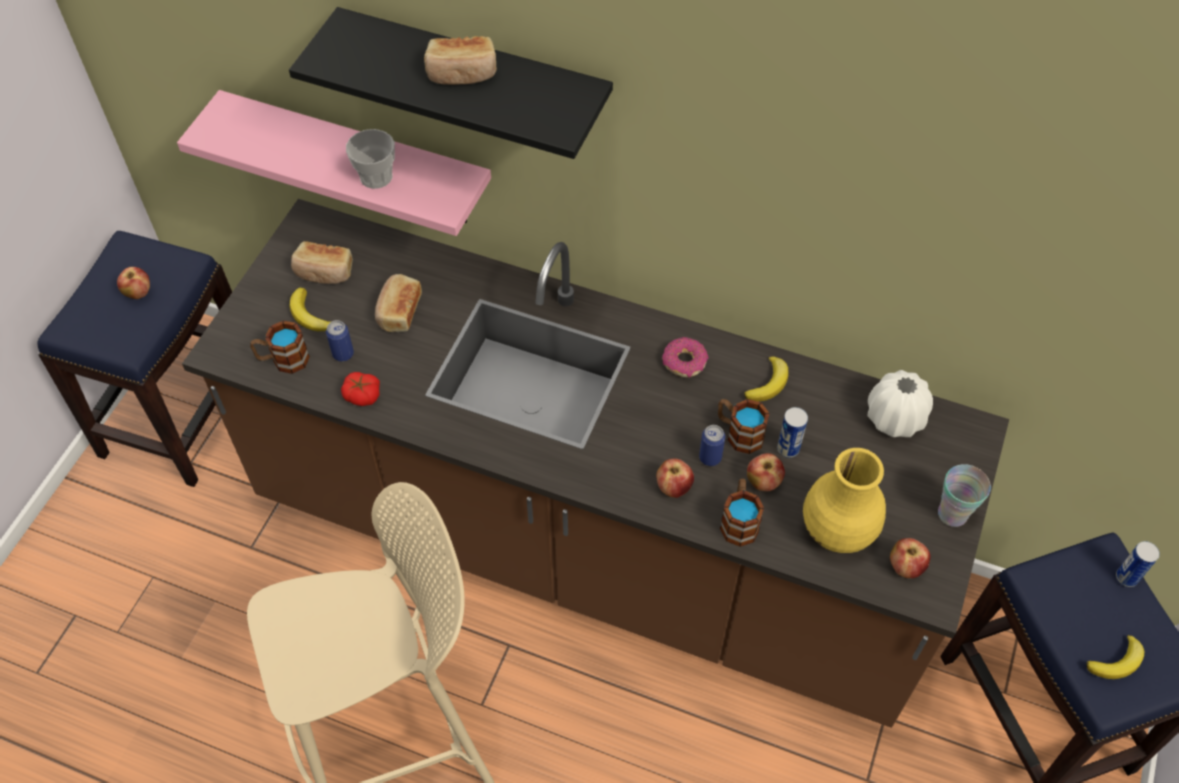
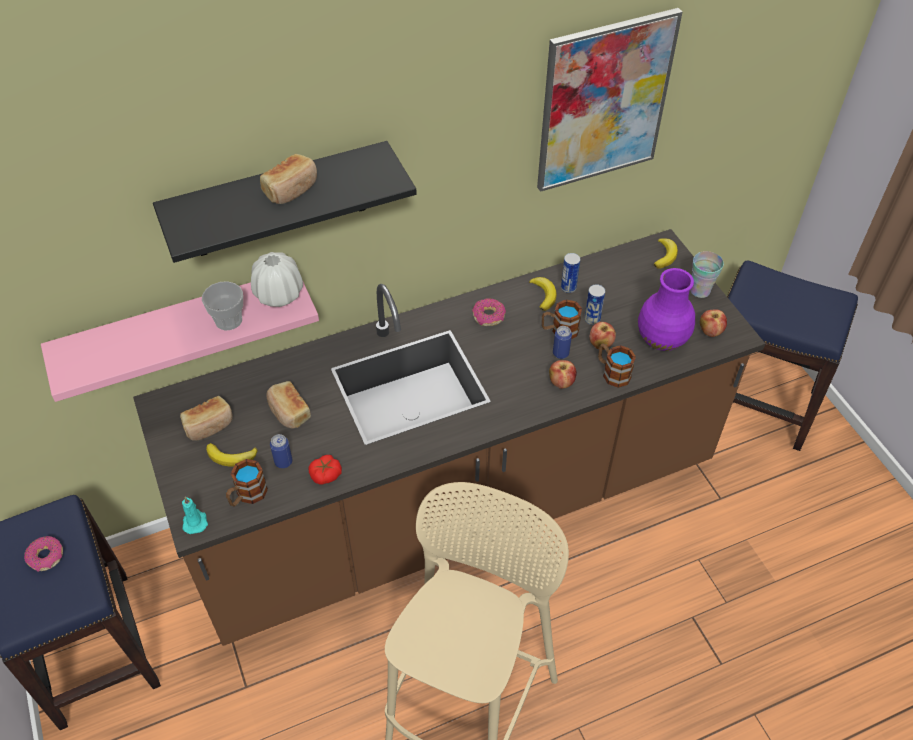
camera: 45 degrees left, 5 degrees down
(138, 293) = (46, 557): apple -> donut
(222, 348) = (195, 521): none -> turquoise candle
(837, 532) = (662, 340): yellow vase -> purple vase
(894, 418) = (622, 266): white vase -> white vase (279, 294)
(929, 194) = (604, 102): none -> picture
(1116, 662) = (812, 316): banana -> banana (665, 255)
(1126, 577) = (774, 276): can -> can (568, 287)

